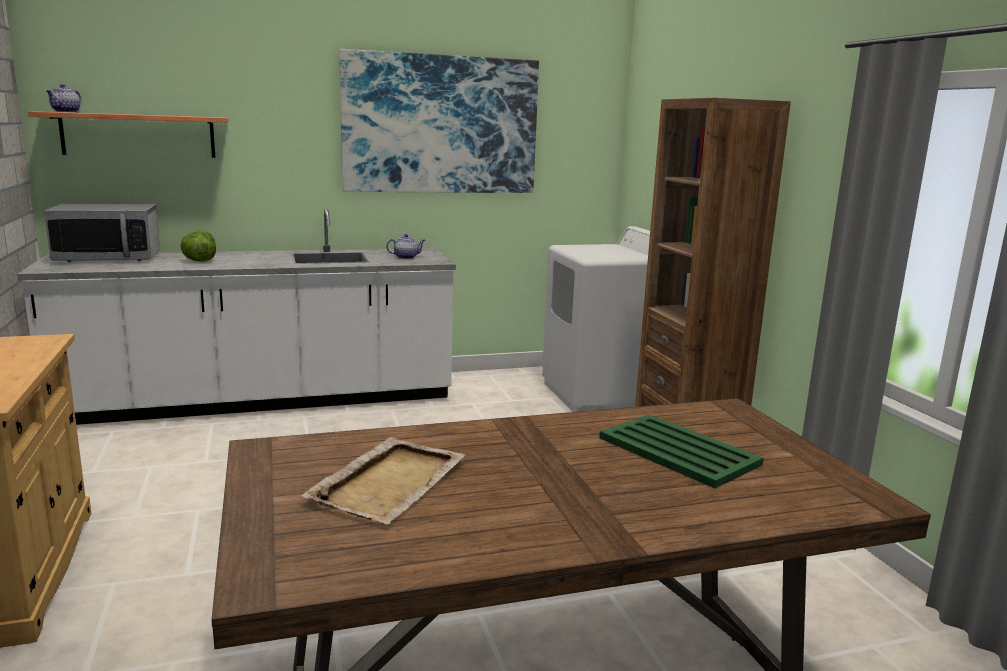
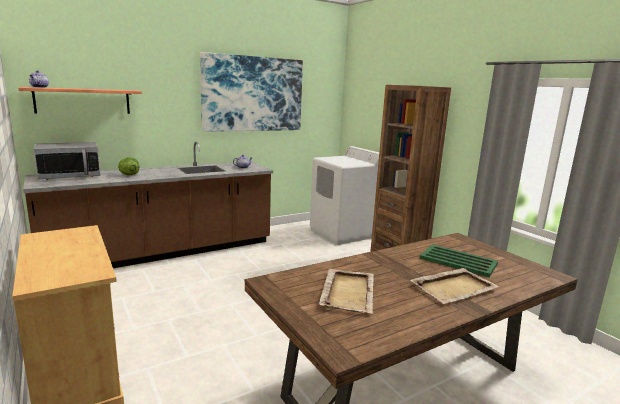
camera: 15 degrees left, 0 degrees up
(262, 401) = (164, 253): white counter -> brown counter
(615, 499) = (454, 287): none -> beige tray

